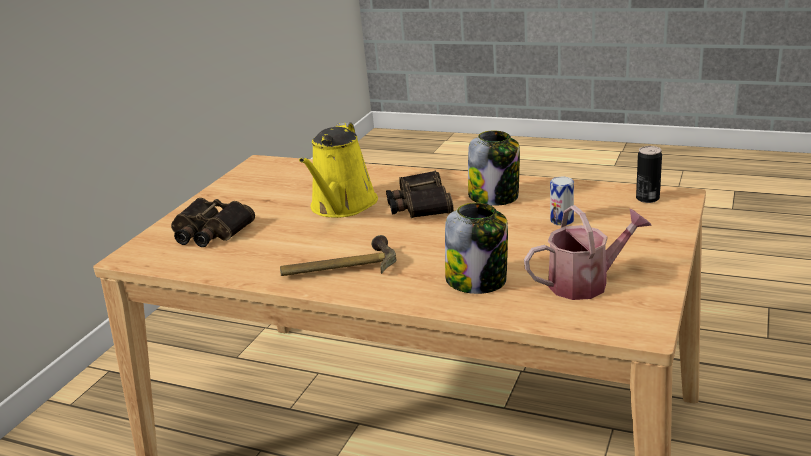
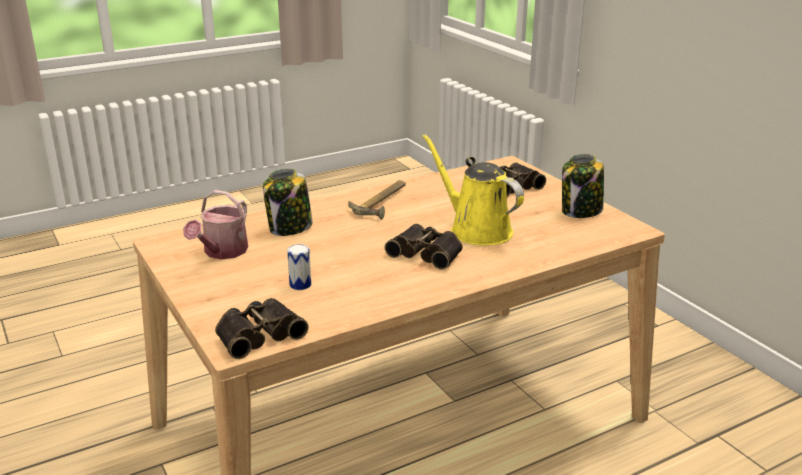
camera: 125 degrees right, 0 degrees up
(494, 197) = (386, 282): jar -> jar (581, 211)
(647, 198) = (258, 334): can -> binoculars

